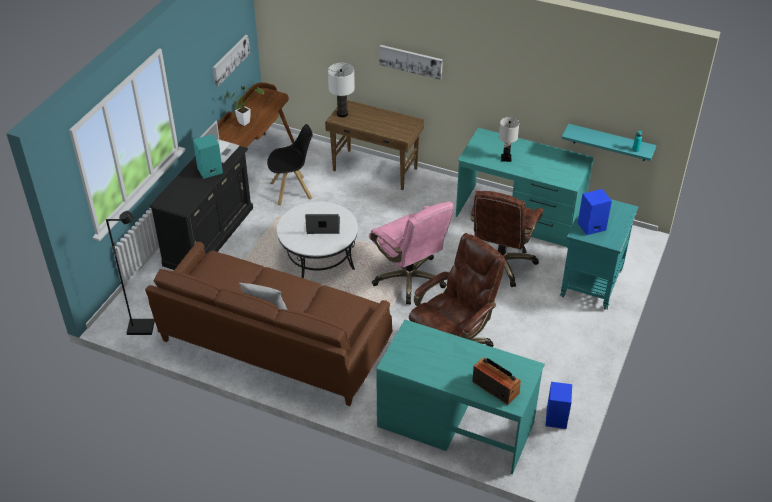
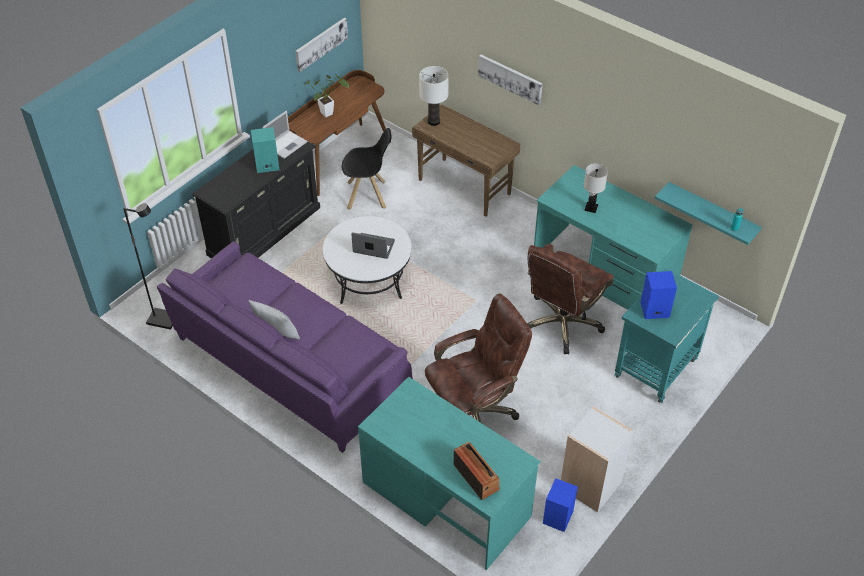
camera: 15 degrees right, 5 degrees up
(273, 343) = (289, 365): brown sofa -> purple sofa
(409, 278) = (456, 320): pink office chair -> none
(573, 387) = (590, 485): none -> bookcase

